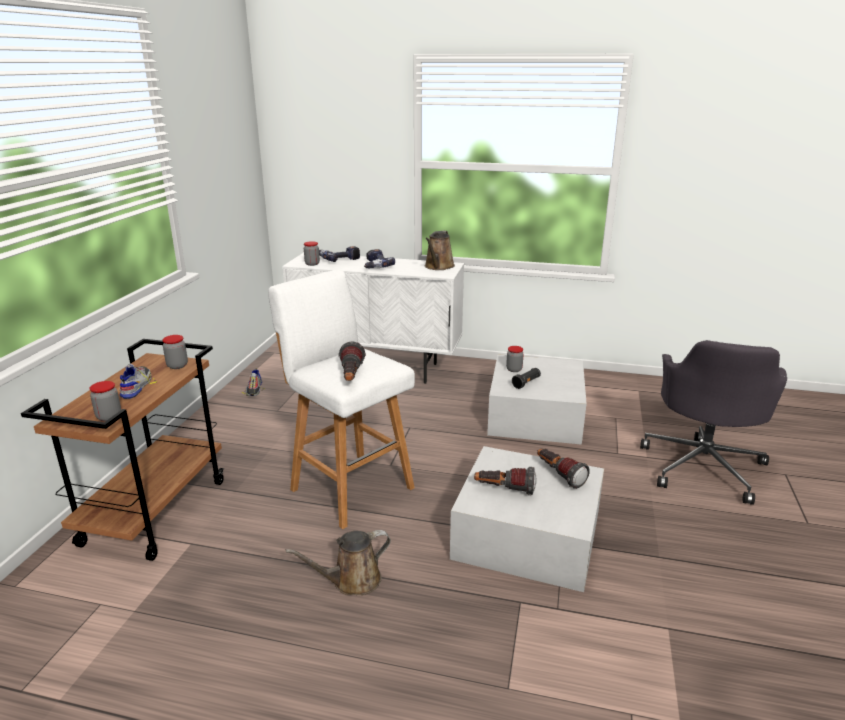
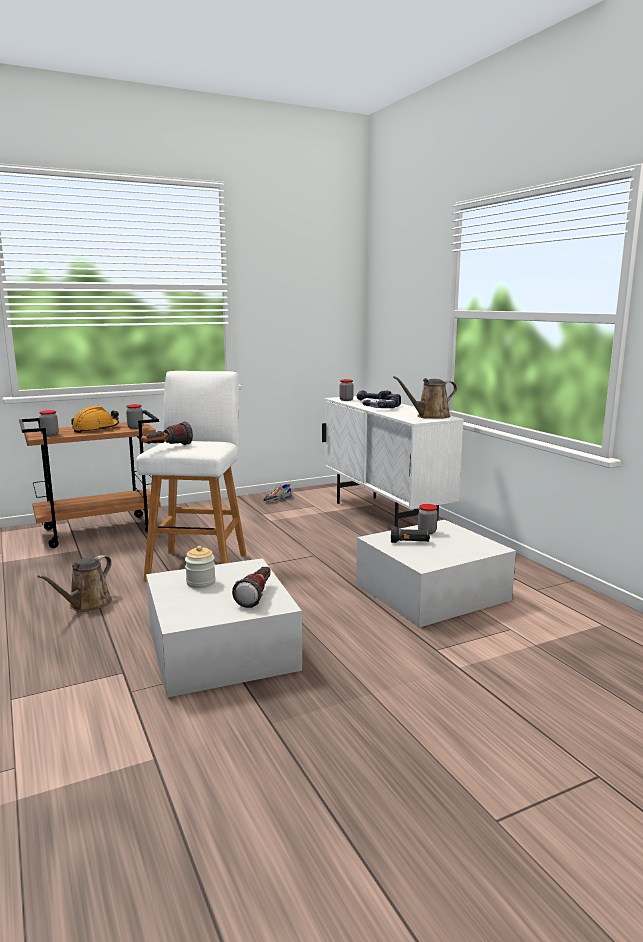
camera: 50 degrees right, 10 degrees down
(136, 385) = (96, 429): shoe -> orange hard hat
(352, 581) = (87, 604): brown watering can -> brown watering can turned 90 degrees counterclockwise
(504, 490) = (201, 582): flashlight -> jar
(703, 466) = (502, 707): grey office chair -> none

